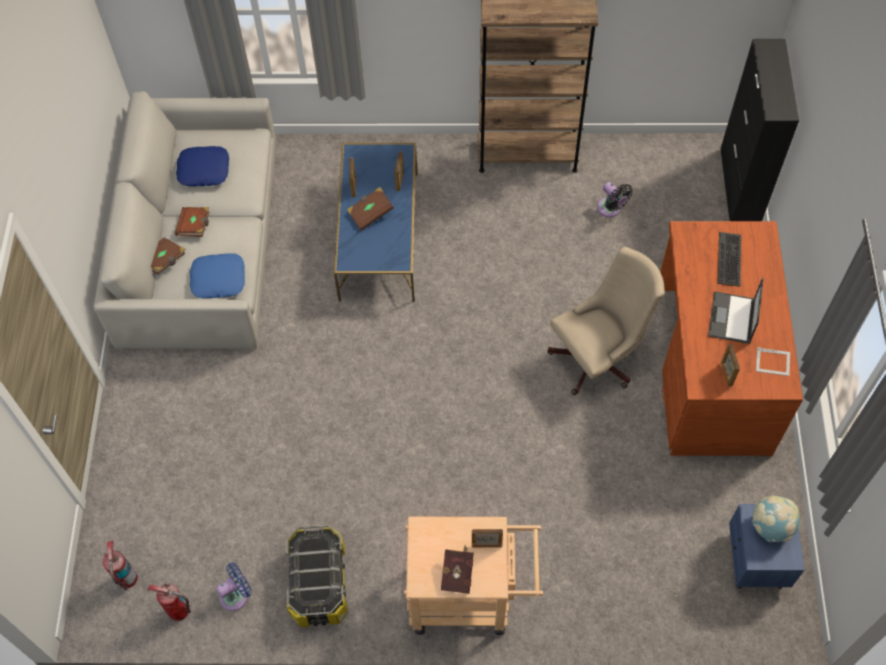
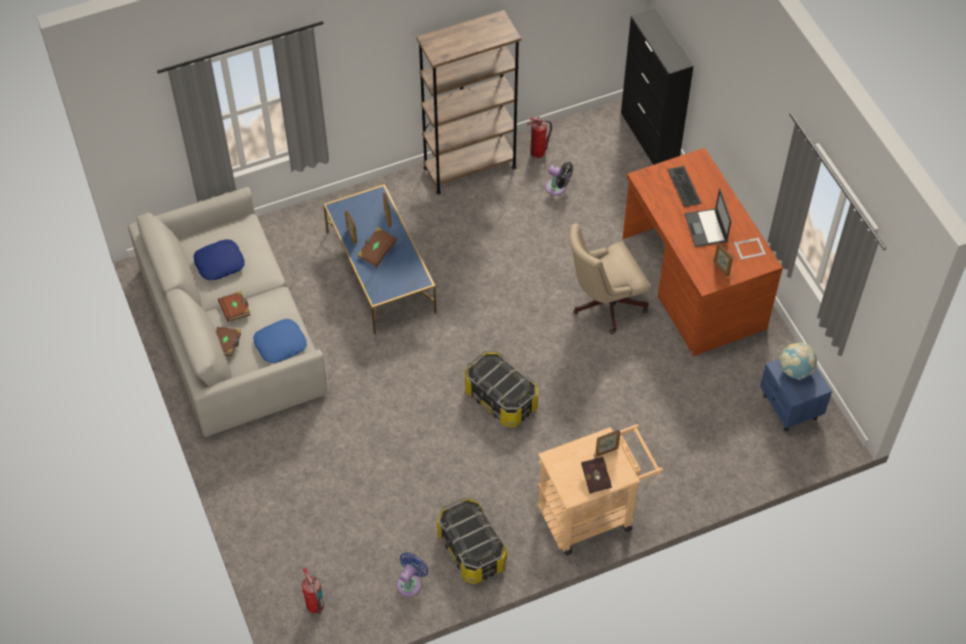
camera: 25 degrees left, 5 degrees down
(179, 611) = (371, 612): fire extinguisher -> fire extinguisher (538, 153)
(434, 423) = (500, 399): none -> storage box
(598, 357) = (603, 304): beige office chair -> beige office chair turned 150 degrees counterclockwise

